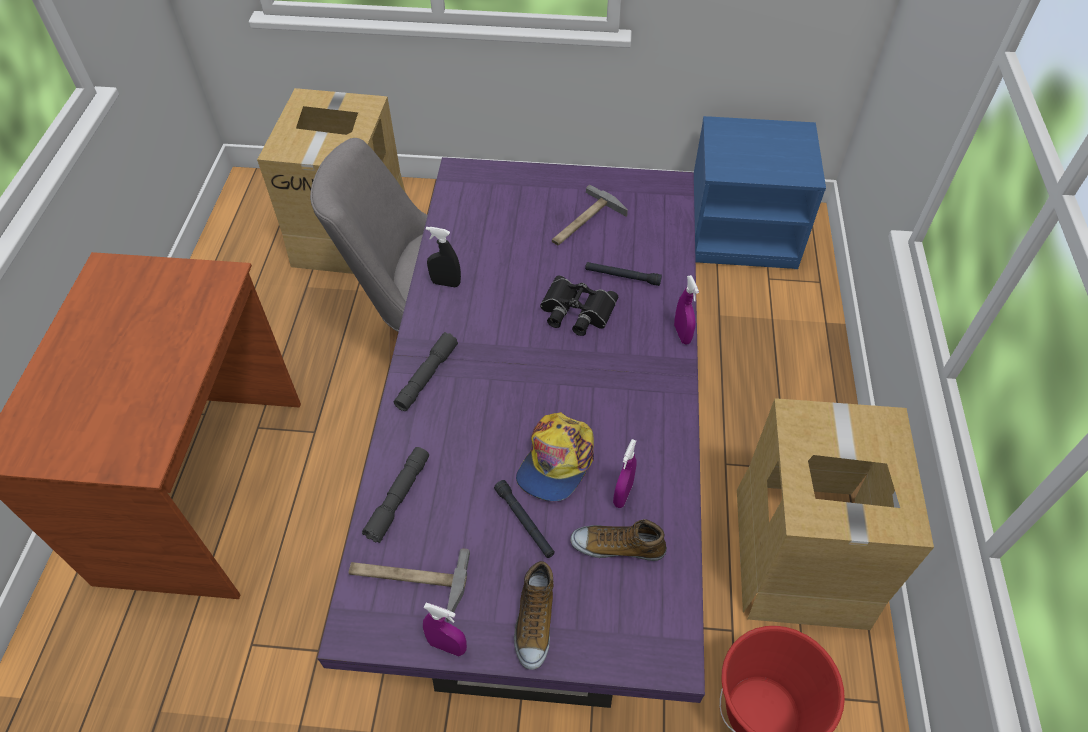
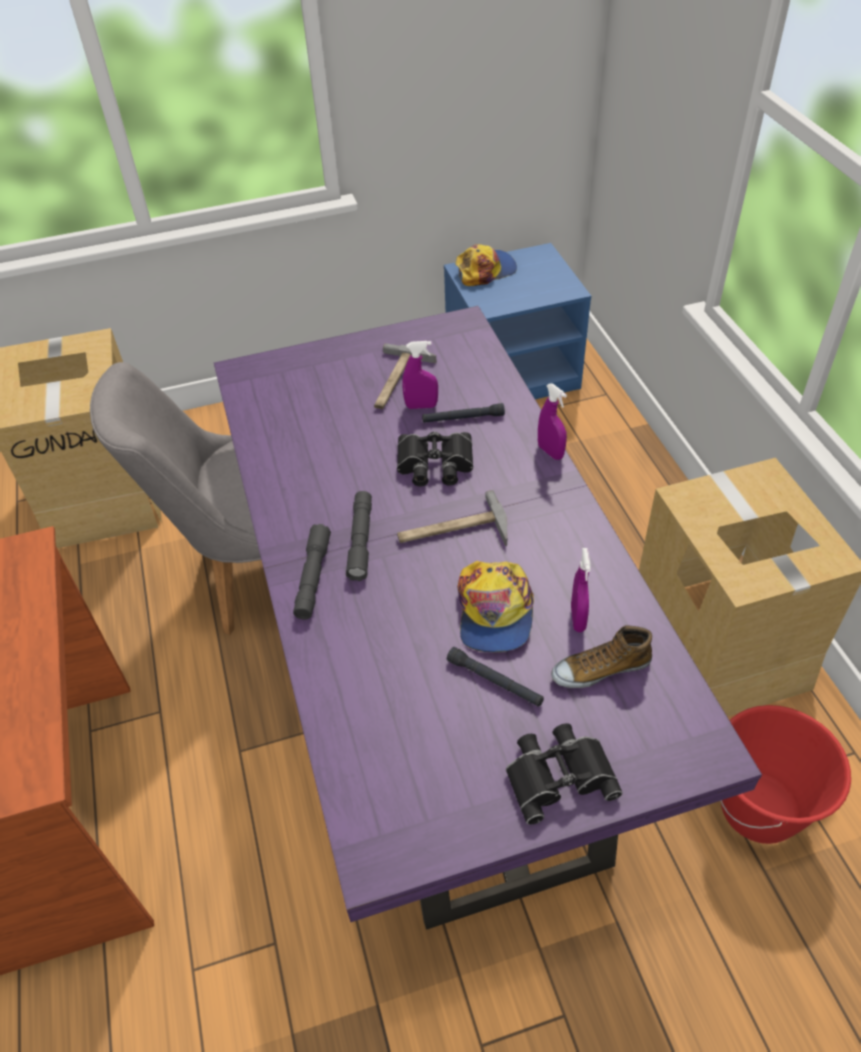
camera: 20 degrees left, 5 degrees down
(398, 497) = (348, 708): grey flashlight -> grey flashlight (361, 540)
(407, 580) = (403, 787): hammer -> hammer (452, 531)
(445, 283) = (283, 480): black spray bottle -> none
(447, 646) = (483, 836): purple spray bottle -> purple spray bottle (421, 406)
(534, 621) = (558, 774): shoe -> black binoculars
(738, 133) = (485, 270): none -> cap

